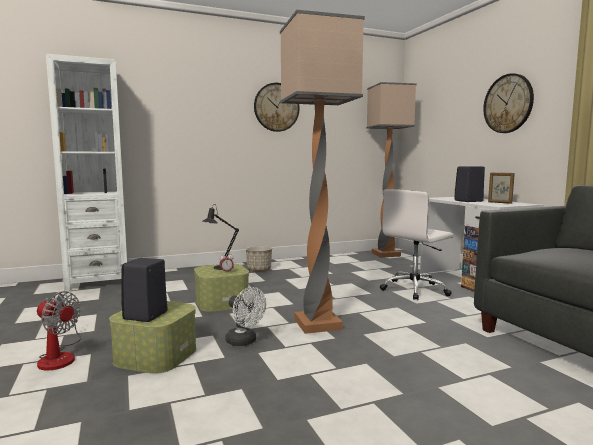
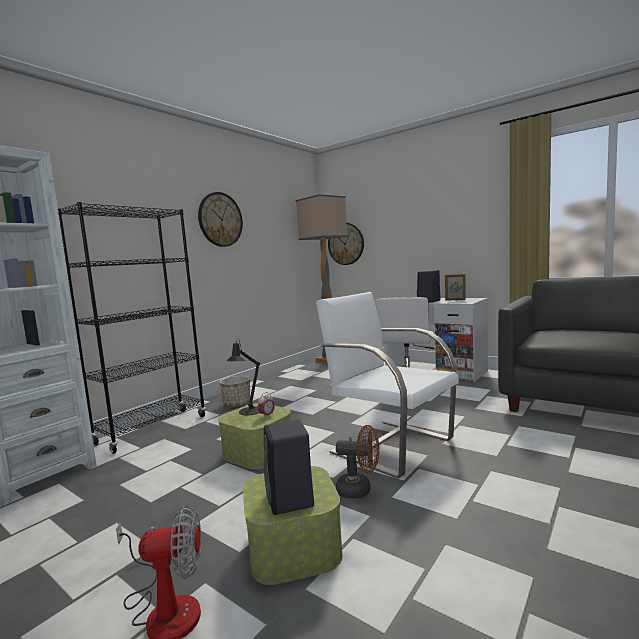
camera: 30 degrees left, 0 degrees up
(184, 273) = (152, 429): none -> black bookcase
(244, 342) = (359, 490): white fan -> brown fan
(318, 323) = (390, 445): floor lamp -> white armchair
(508, 103) = (441, 215): wall clock -> wall clock (346, 244)

